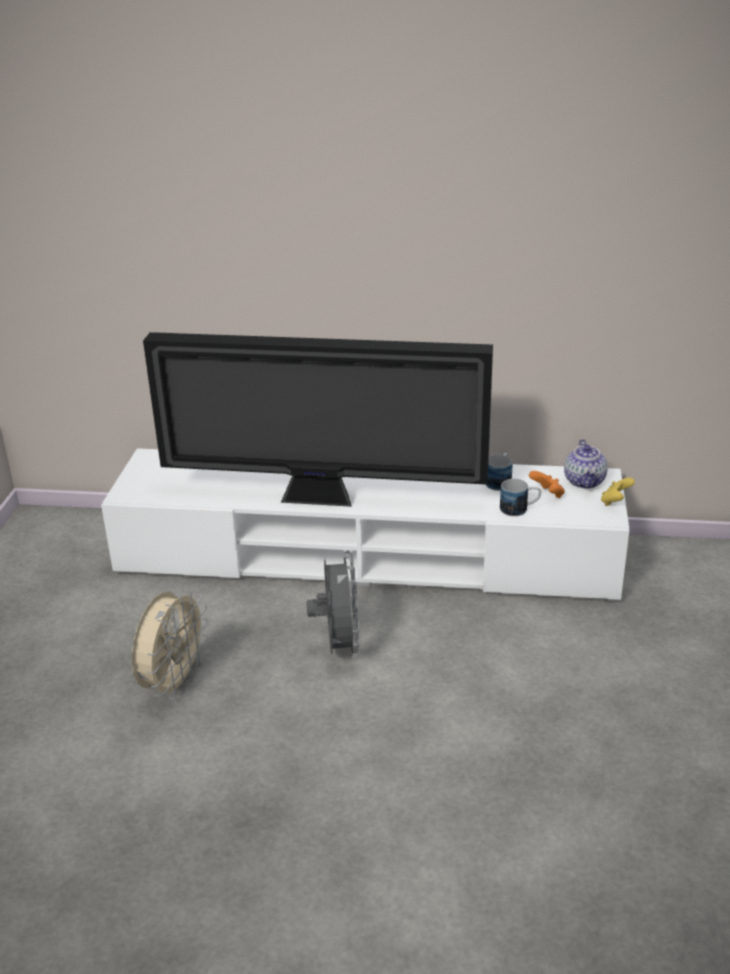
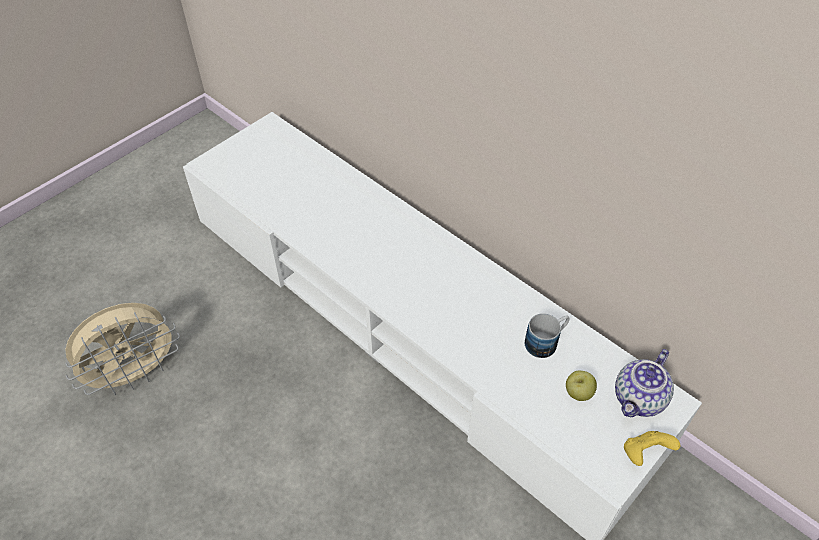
camera: 35 degrees right, 20 degrees up
(323, 499) = (355, 265): television -> none
(339, 647) = (289, 421): grey fan -> none
(519, 509) = (527, 397): mug -> none
(547, 494) = (578, 393): orange game controller -> apple

